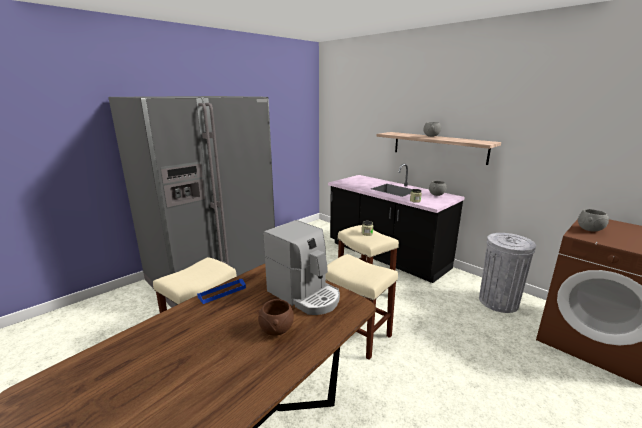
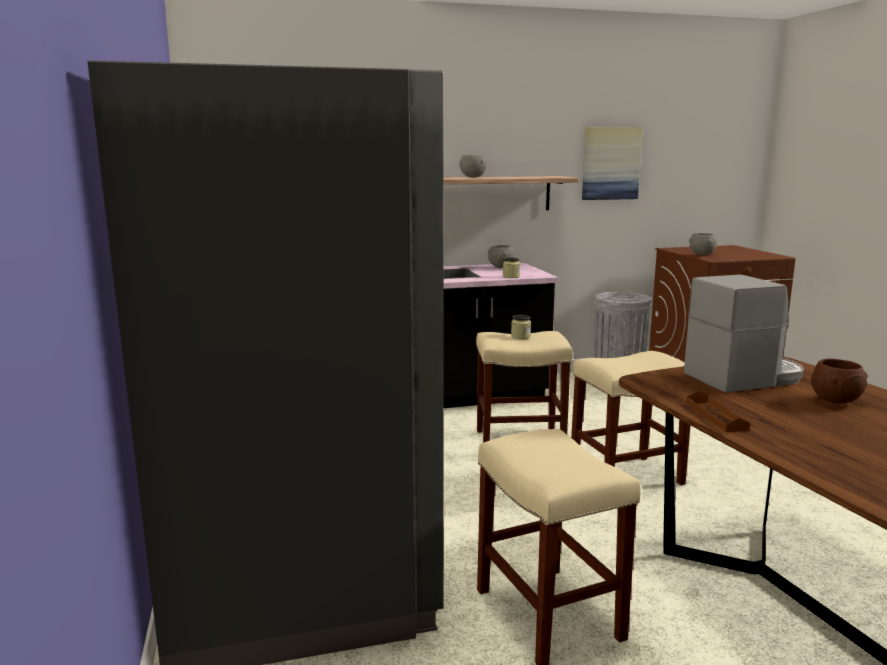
camera: 60 degrees left, 5 degrees down
(222, 292) = (716, 416): blue tray -> brown tray
(548, 136) = (611, 163): none -> picture

